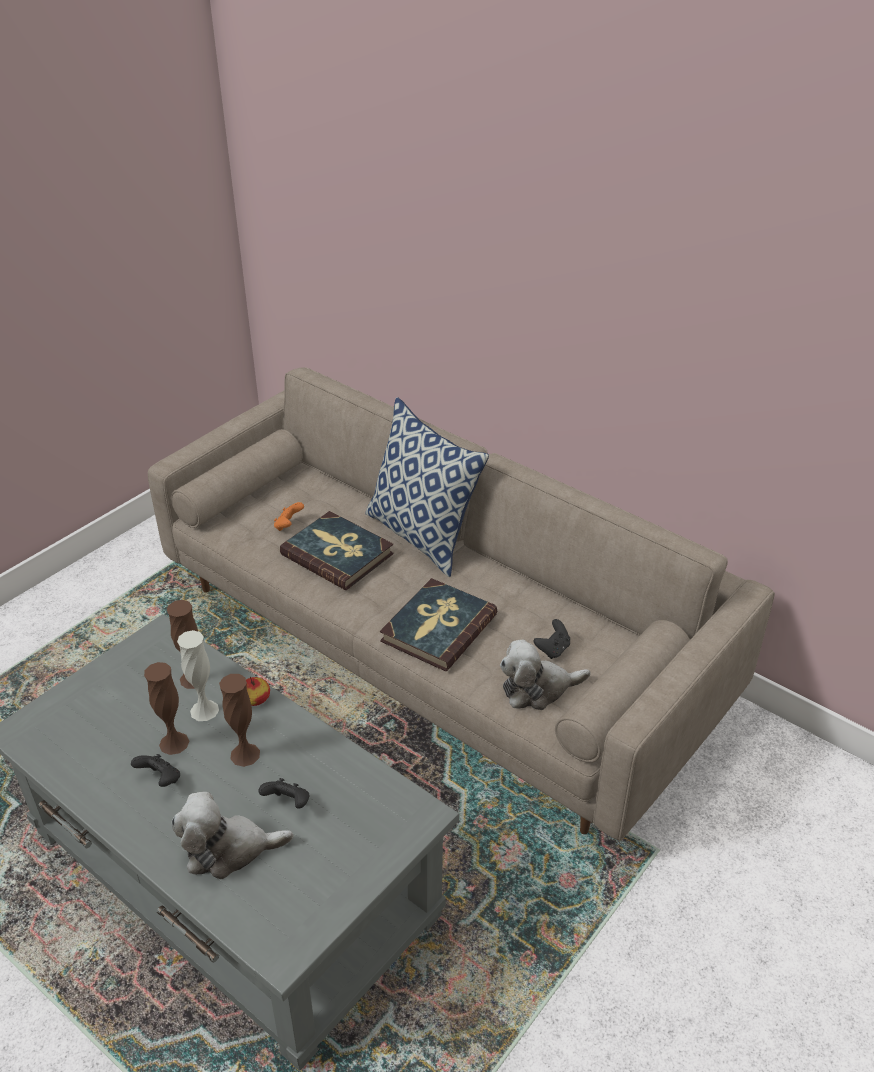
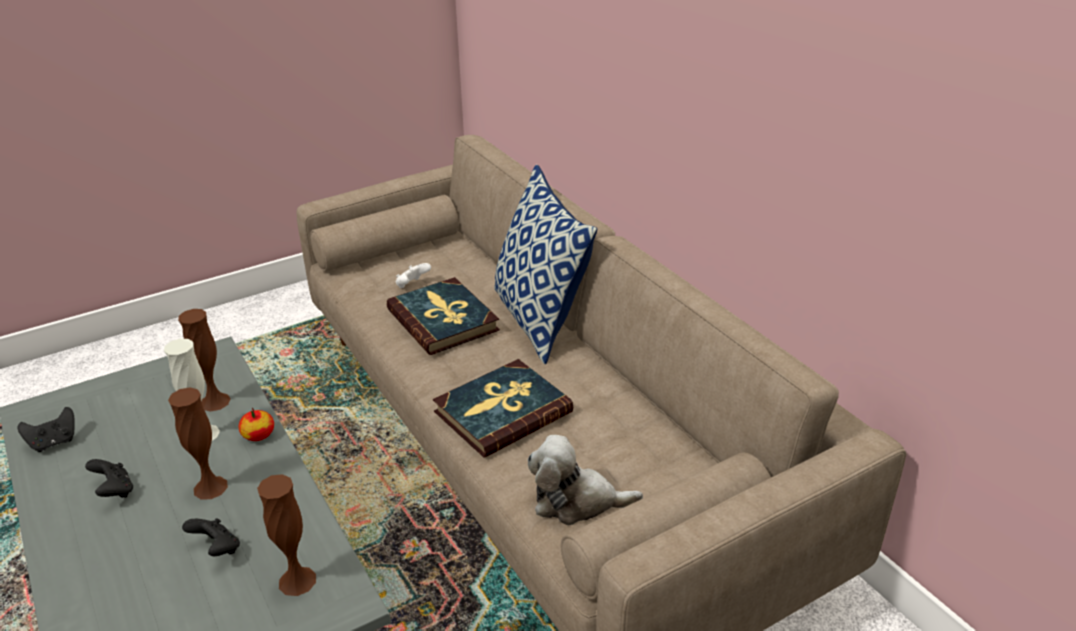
camera: 20 degrees right, 5 degrees down
(174, 743) = (153, 458): brown vase -> brown vase (297, 581)
(228, 849) = (126, 582): plush toy -> none
(288, 526) = (412, 285): orange game controller -> white game controller
(553, 649) = (616, 462): black game controller -> black game controller (54, 442)

